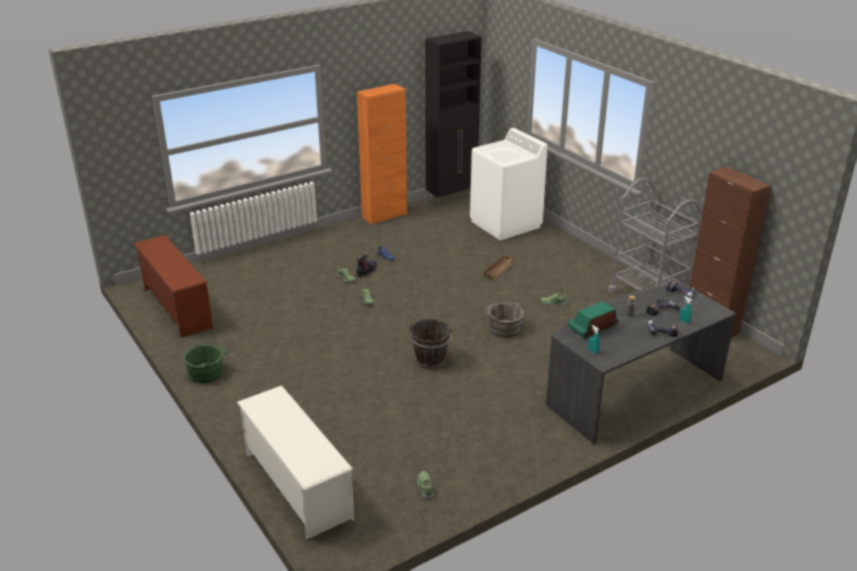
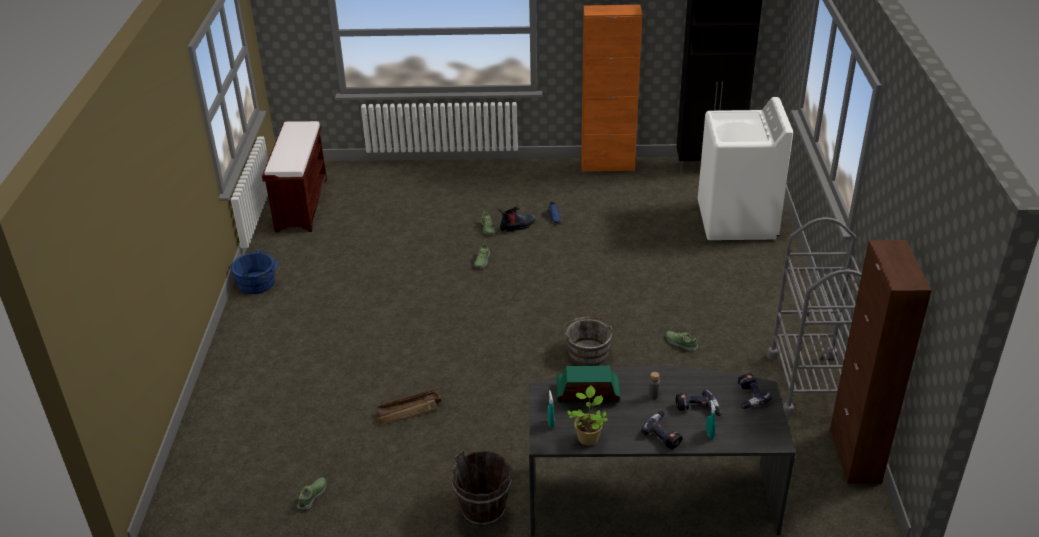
camera: 35 degrees right, 5 degrees up
(176, 308) = (301, 204): brown shoe rack -> brown bench
(208, 372) = (259, 283): green bucket -> blue bucket
(297, 485) = (209, 435): white shoe rack -> none
(430, 360) = (469, 358): brown bucket -> brown bucket (483, 510)
(499, 270) = (663, 277): crate -> crate (409, 411)
(623, 349) = (588, 437): none -> potted plant

